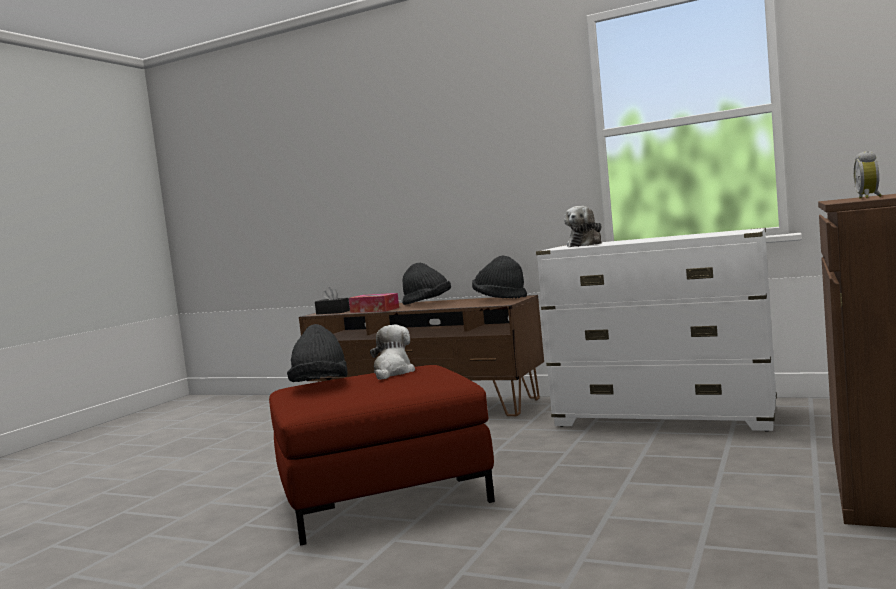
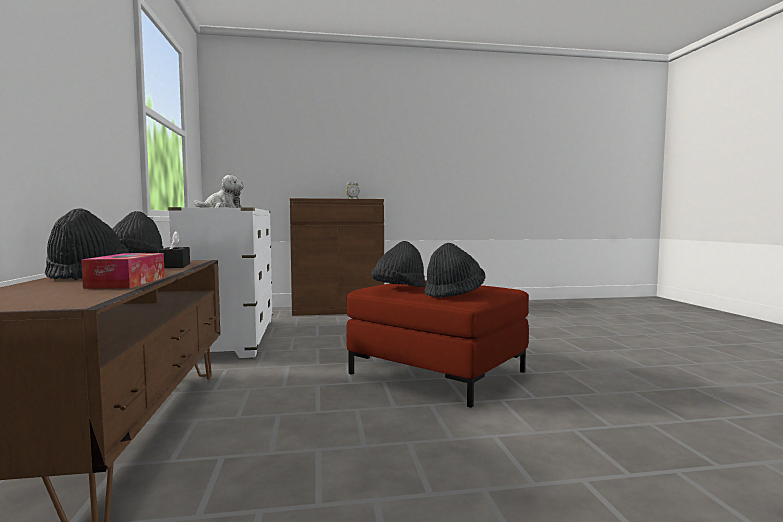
camera: 125 degrees left, 0 degrees up
(333, 312) = (82, 297): black tissue box -> black tissue box (175, 266)
(392, 373) = (399, 289): plush toy -> black hat

